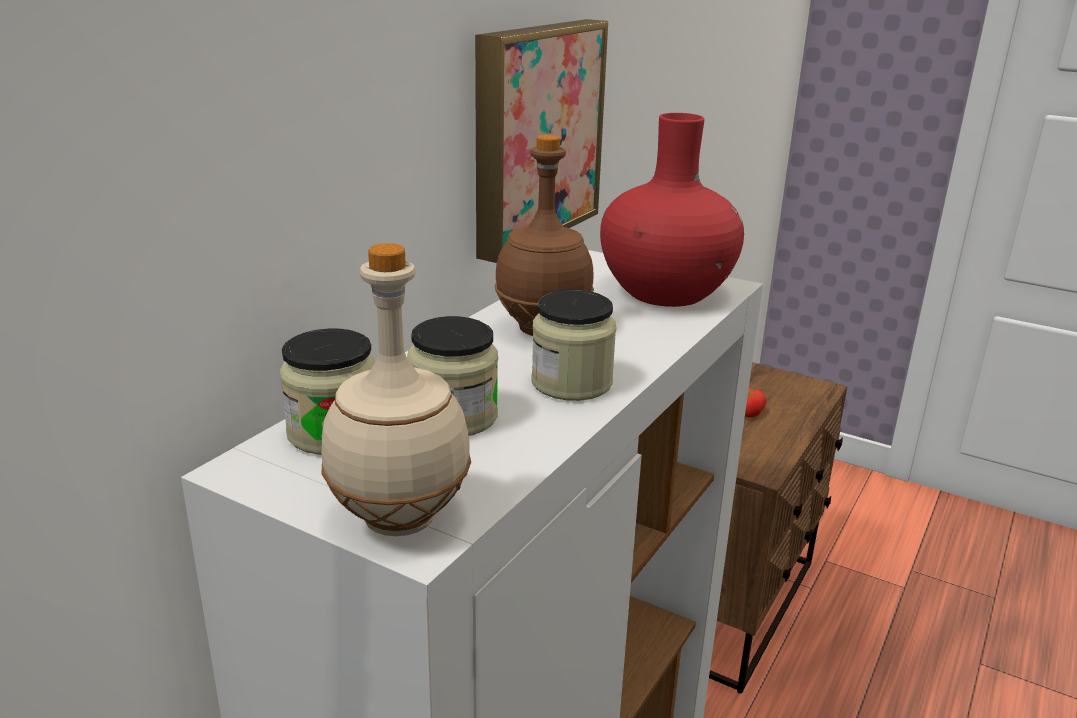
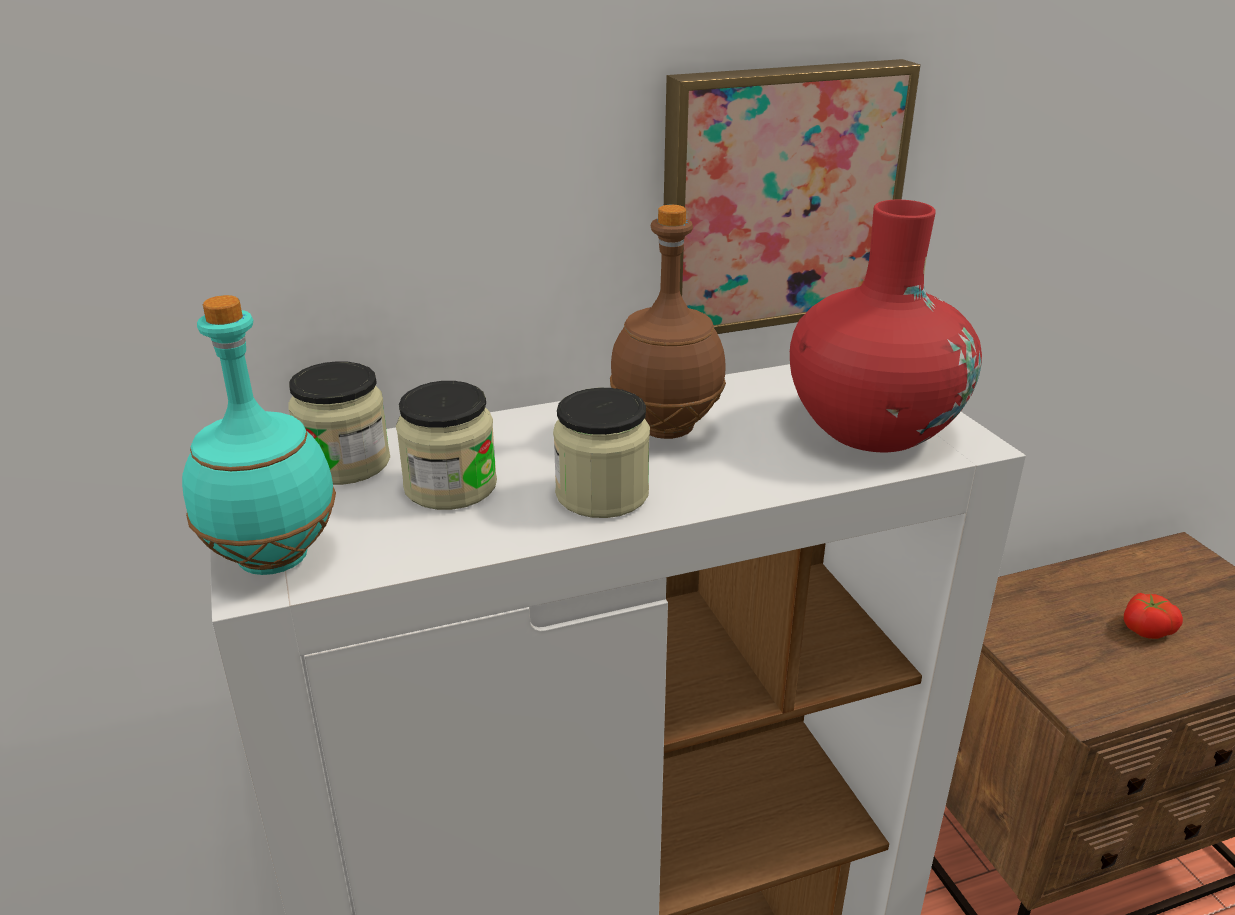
camera: 40 degrees right, 5 degrees up
(399, 521) = (271, 560): beige bottle -> turquoise bottle

